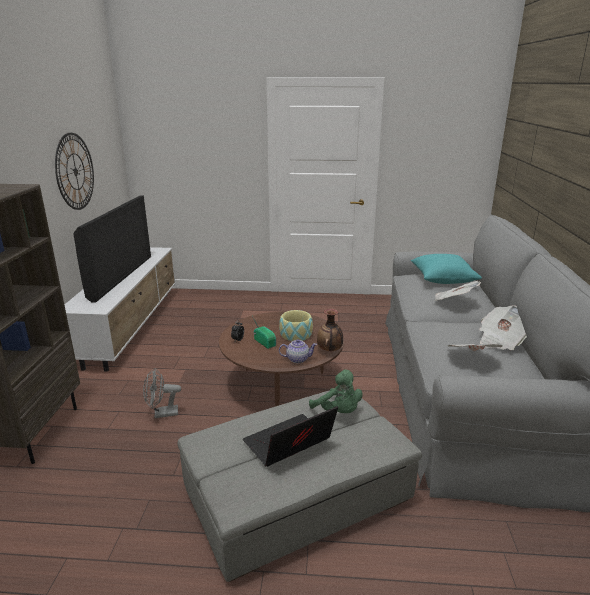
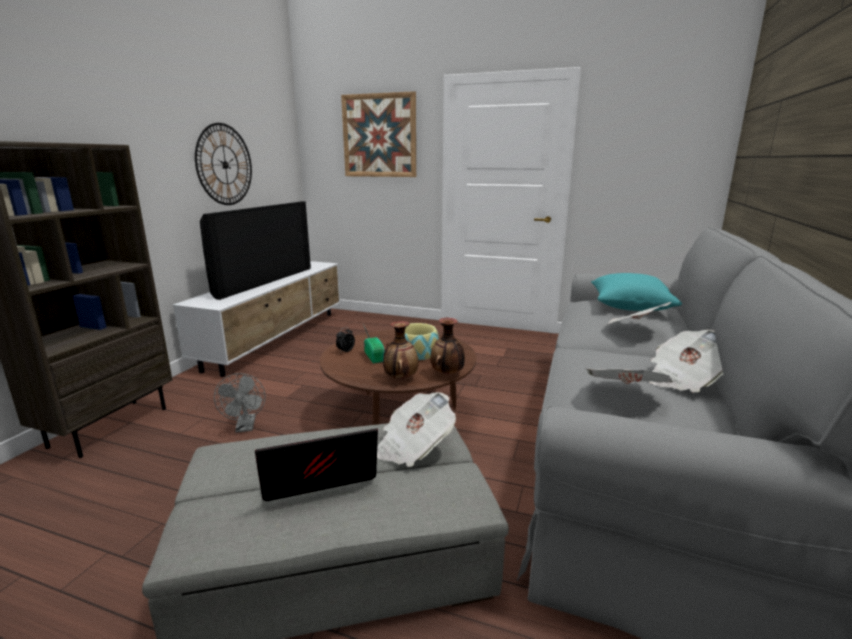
camera: 15 degrees right, 5 degrees down
(162, 414) = (245, 427): grey fan -> grey fan turned 105 degrees counterclockwise
(206, 130) = (379, 136): none -> picture
(297, 359) = (400, 378): teapot -> vase
(338, 412) = (413, 447): green plush toy -> newspaper

